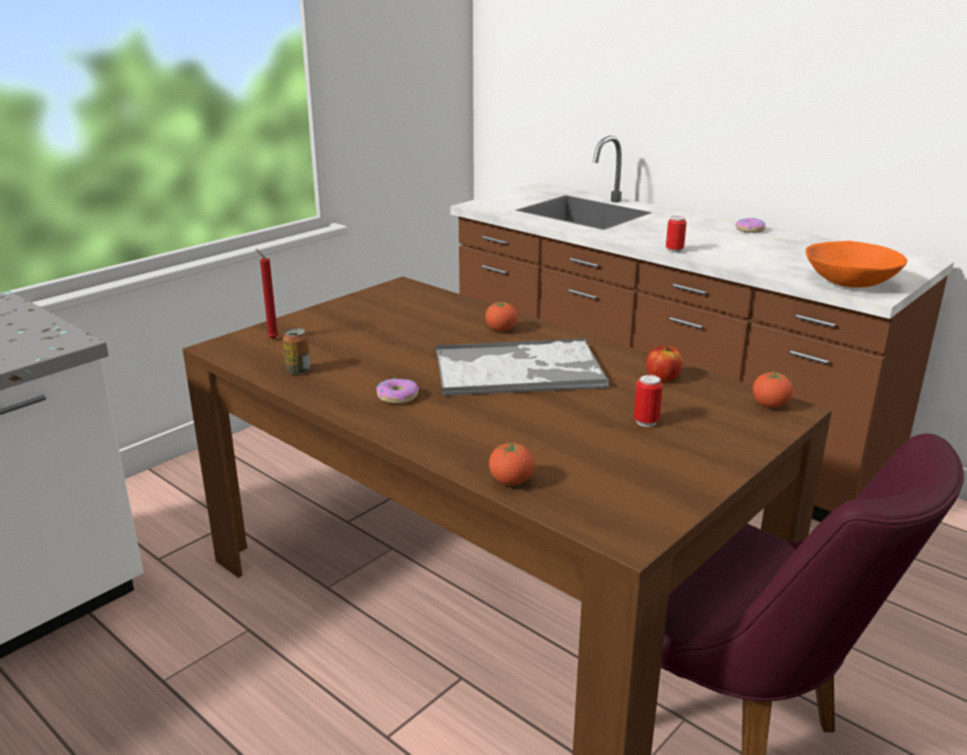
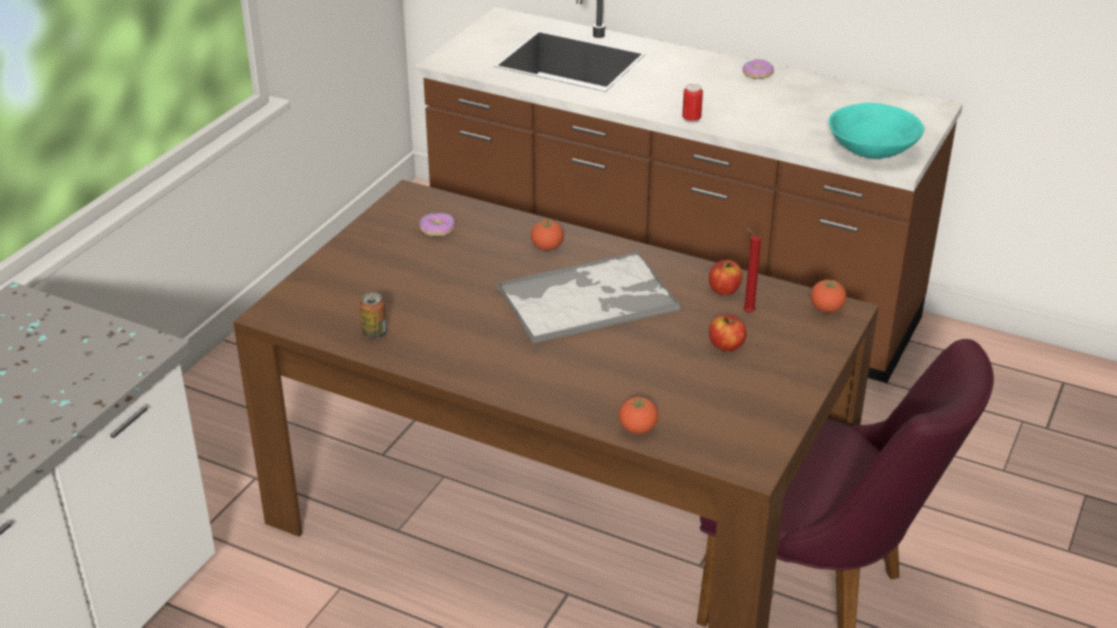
camera: 15 degrees left, 10 degrees up
(271, 338) = (319, 294): red candle -> red candle (746, 312)
(397, 397) = (491, 351): donut -> donut (437, 229)
(646, 422) = (726, 345): can -> apple
(849, 283) = (871, 150): orange bowl -> turquoise bowl

